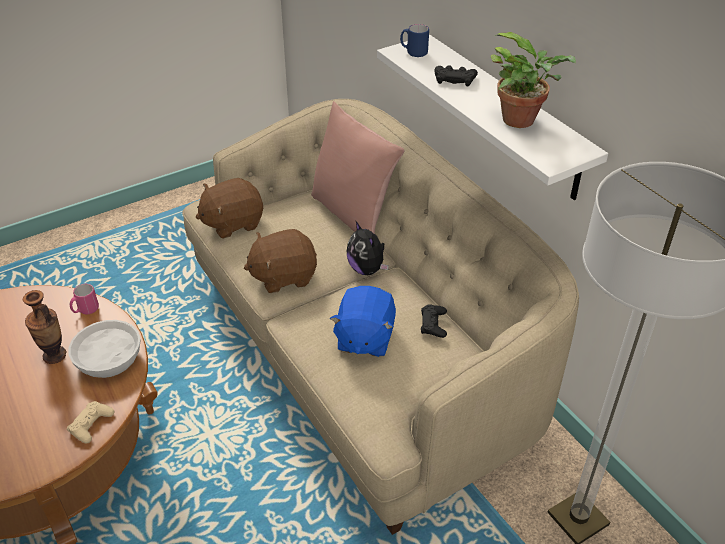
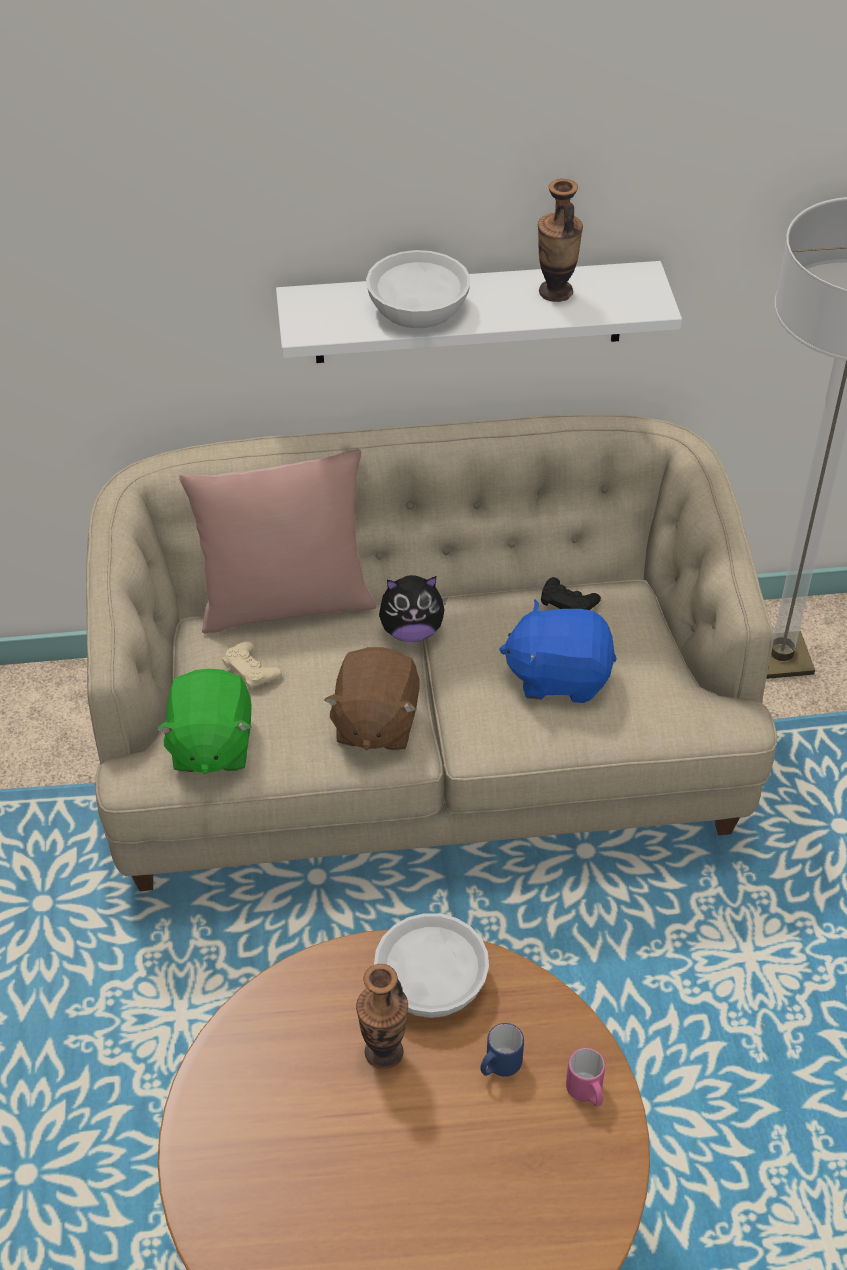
camera: 65 degrees left, 5 degrees up
(85, 310) = (298, 991): pink mug -> pink mug (586, 1093)
(91, 424) = (556, 1027): beige game controller -> beige game controller (251, 669)
(232, 223) = (210, 746): brown plush toy -> green plush toy
(364, 338) = (558, 676): blue plush toy -> blue plush toy turned 150 degrees clockwise
(413, 52) = (319, 317): blue mug -> blue mug (499, 1066)
(454, 79) = (418, 308): black game controller -> white bowl
(523, 120) = (555, 292): potted plant -> vase

